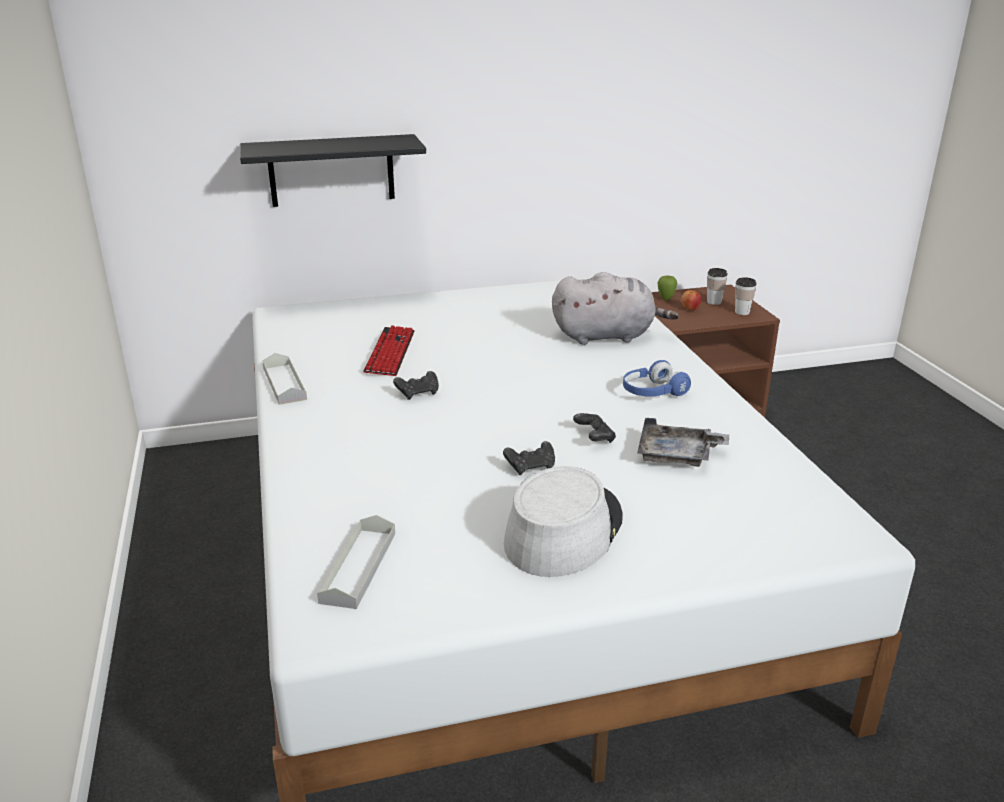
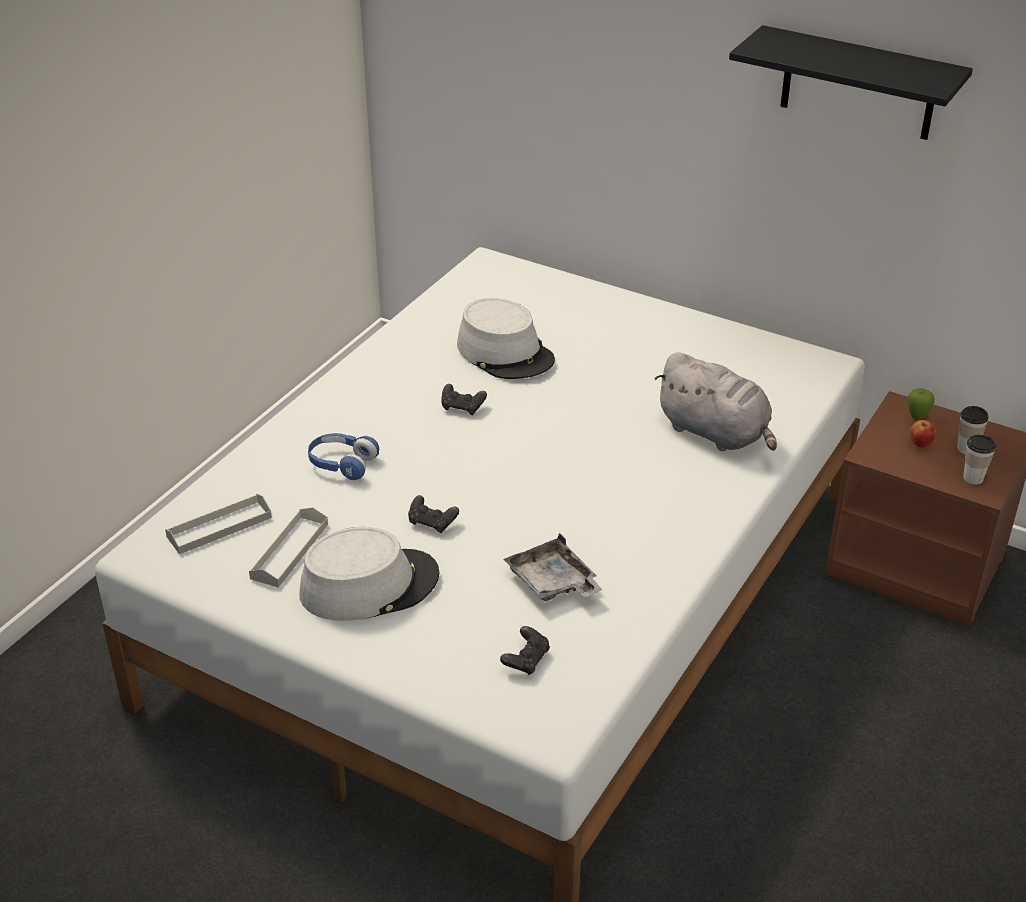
camera: 45 degrees right, 10 degrees up
(284, 383) = (387, 344): grey tray -> grey tray (289, 551)
(331, 170) = (571, 136): black shelf -> black shelf (858, 84)
(390, 352) = (505, 353): keyboard -> grey hat
(594, 437) = (520, 527): black game controller -> black game controller (526, 660)
(652, 392) = (644, 514): blue headphones -> blue headphones (342, 464)

